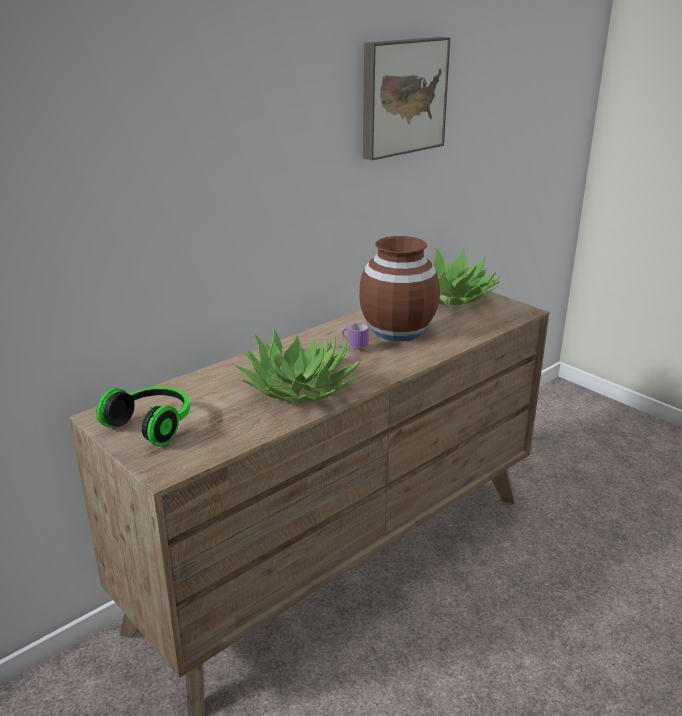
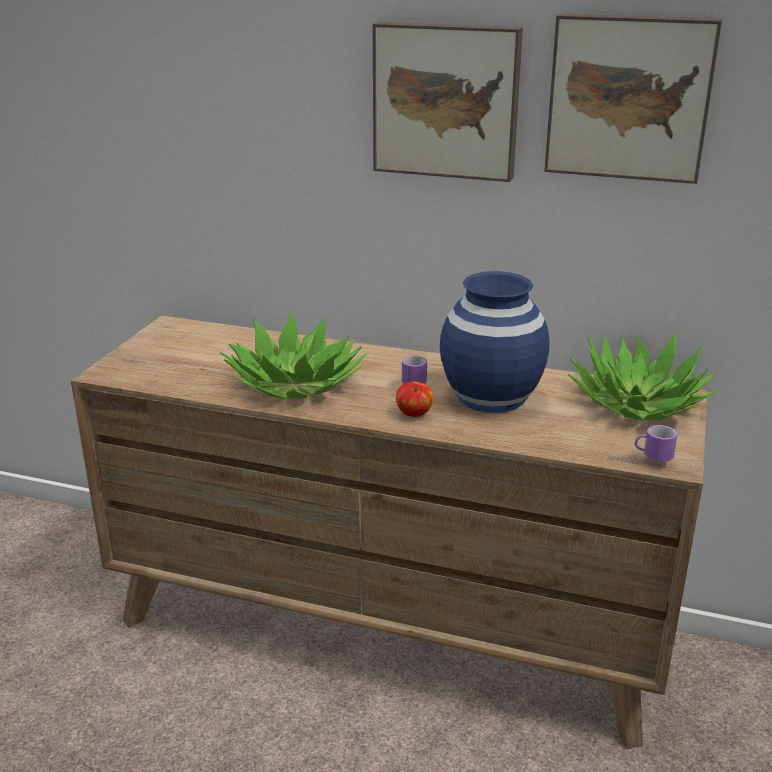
camera: 60 degrees right, 0 degrees up
(153, 425) = (172, 347): headphones -> none
(300, 122) = (446, 100): none -> picture
(396, 359) = (414, 414): none -> apple
(398, 330) = (491, 397): brown vase -> blue vase
(515, 318) = (639, 462): none -> mug

